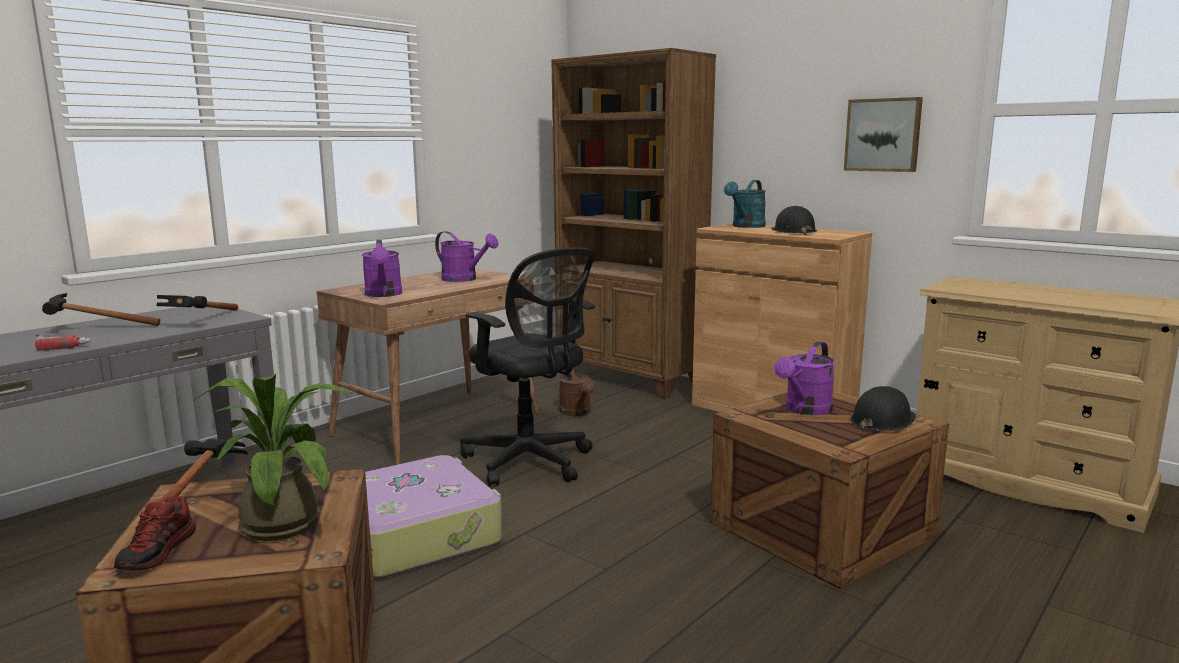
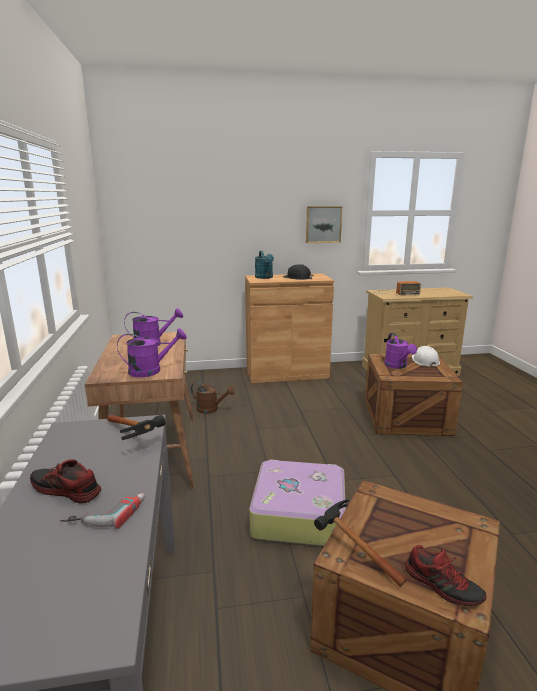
camera: 50 degrees left, 5 degrees up
(92, 329) = (66, 491): hammer -> shoe
(284, 520) = (424, 525): potted plant -> none
(384, 294) = (151, 370): purple watering can -> purple watering can turned 45 degrees counterclockwise
(530, 462) = (254, 446): black office chair -> none
(630, 377) = (189, 379): brown bookcase -> none
(882, 421) = (425, 361): black hard hat -> white hard hat
(988, 287) = (394, 293): none -> radio

